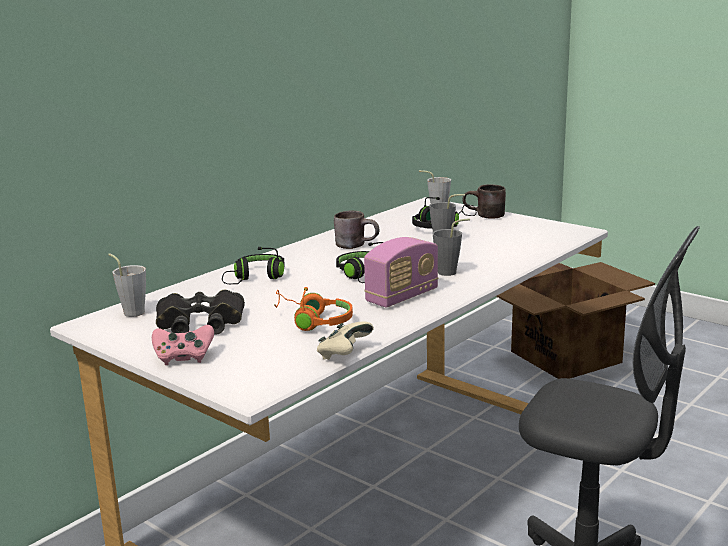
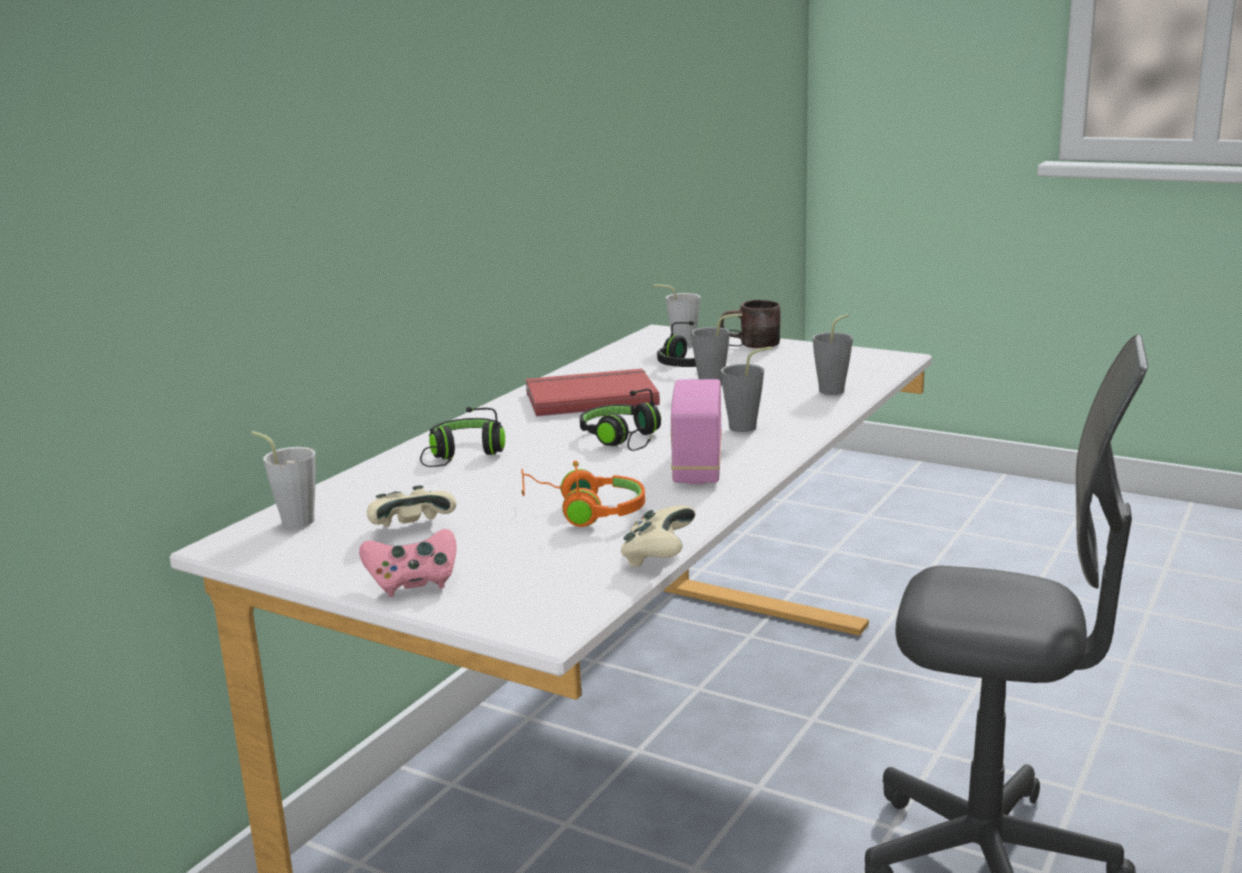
camera: 10 degrees left, 0 degrees up
(200, 323) = (412, 528): black binoculars -> beige game controller
(357, 245) = (590, 397): brown mug -> red book
(402, 297) = (697, 466): radio -> radio turned 150 degrees clockwise
(525, 250) = (835, 389): none -> grey cup
(567, 357) = (849, 539): cardboard box -> none

